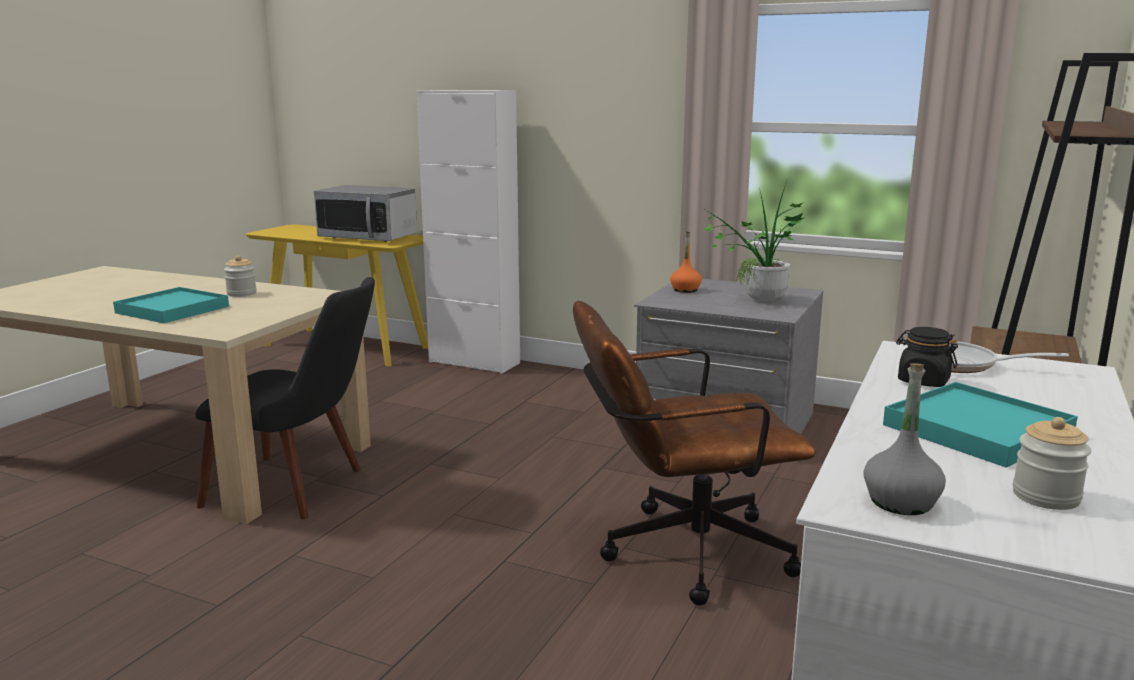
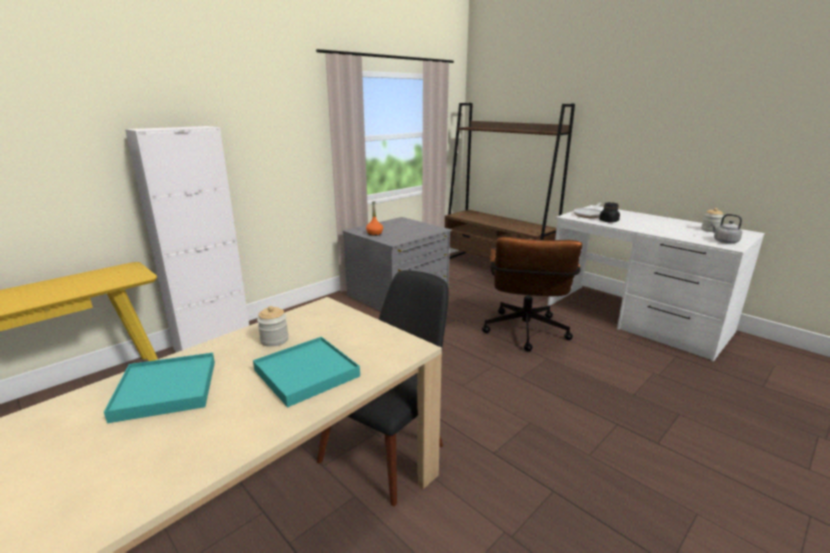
camera: 70 degrees left, 5 degrees up
(368, 237) = (86, 282): microwave -> none
(759, 301) = (412, 227): potted plant -> none
(900, 502) = (724, 241): grey bottle -> grey kettle
(976, 430) = (657, 225): turquoise tray -> turquoise tray (166, 390)

